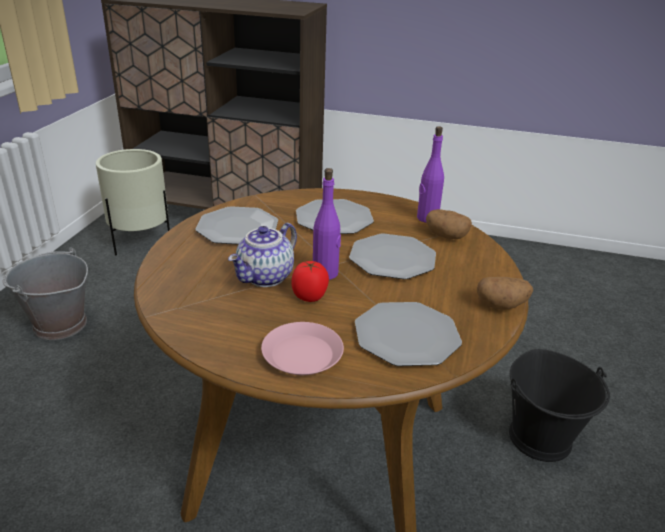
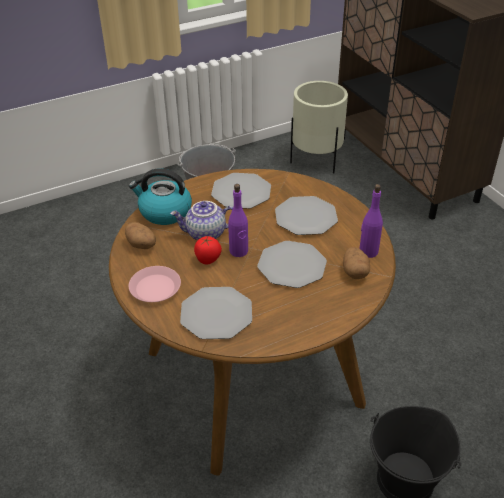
camera: 50 degrees right, 10 degrees up
(180, 282) = (164, 212): none -> kettle
(501, 305) = (298, 336): potato -> potato (142, 245)

